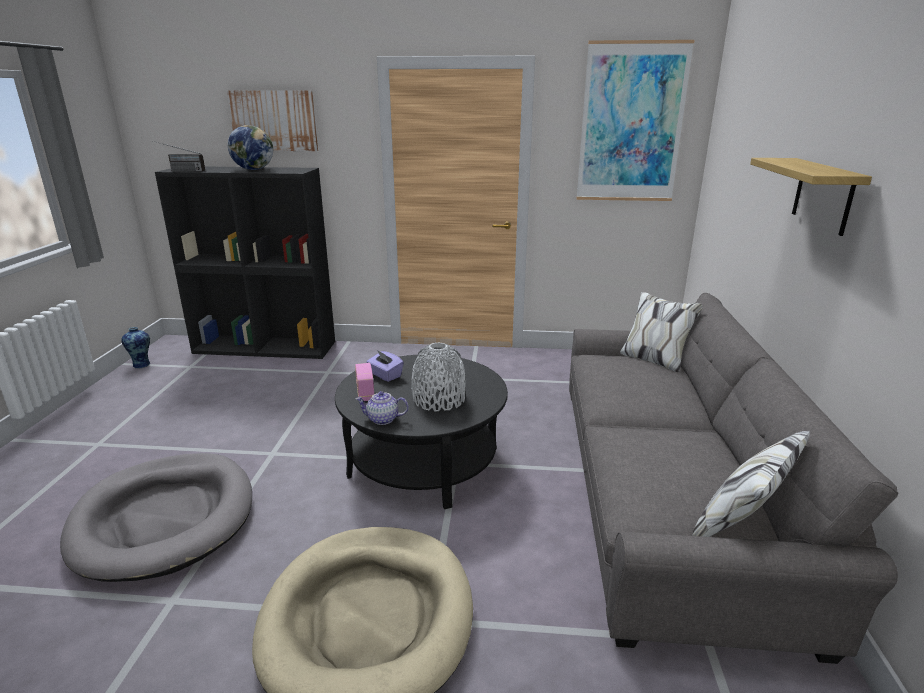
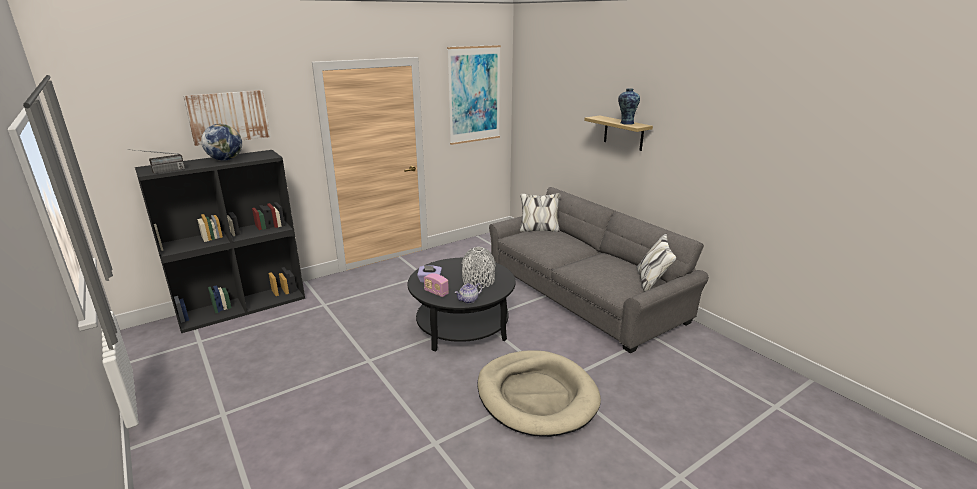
camera: 40 degrees left, 0 degrees up
(142, 364) = (146, 357): vase -> vase (626, 123)
(165, 519) = (361, 419): grey dog bed -> none

